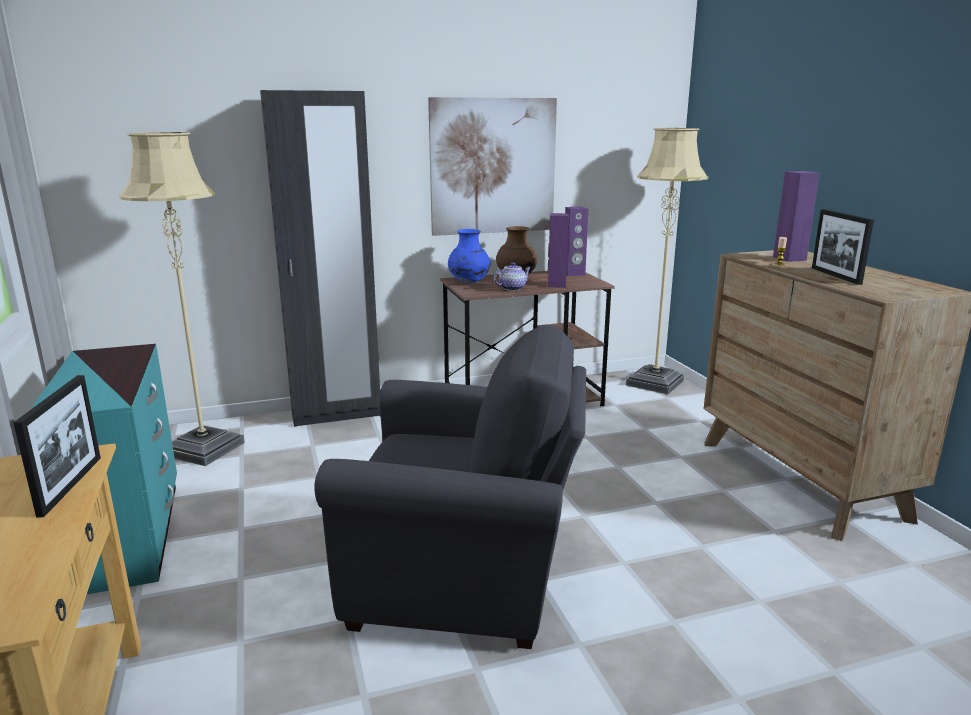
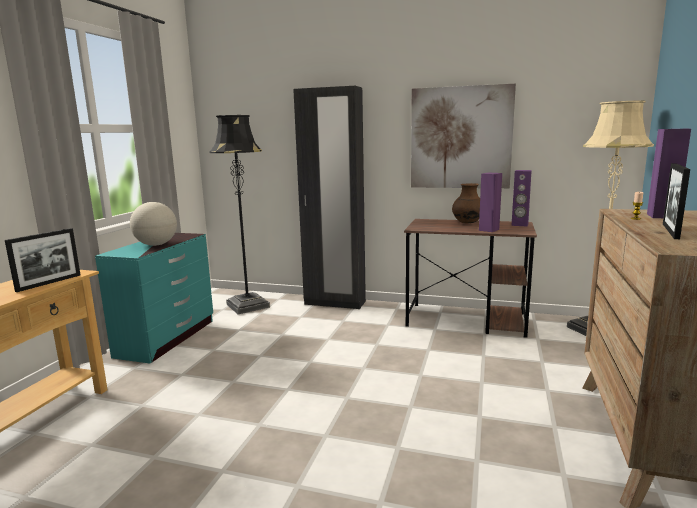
camera: 35 degrees right, 5 degrees down
(108, 377) = (156, 245): none -> globe
(204, 449) = (248, 306): beige floor lamp -> black floor lamp
(467, 576) = (287, 416): grey armchair -> none
(469, 282) = (428, 222): blue vase -> none
(512, 288) = (450, 228): teapot -> none

